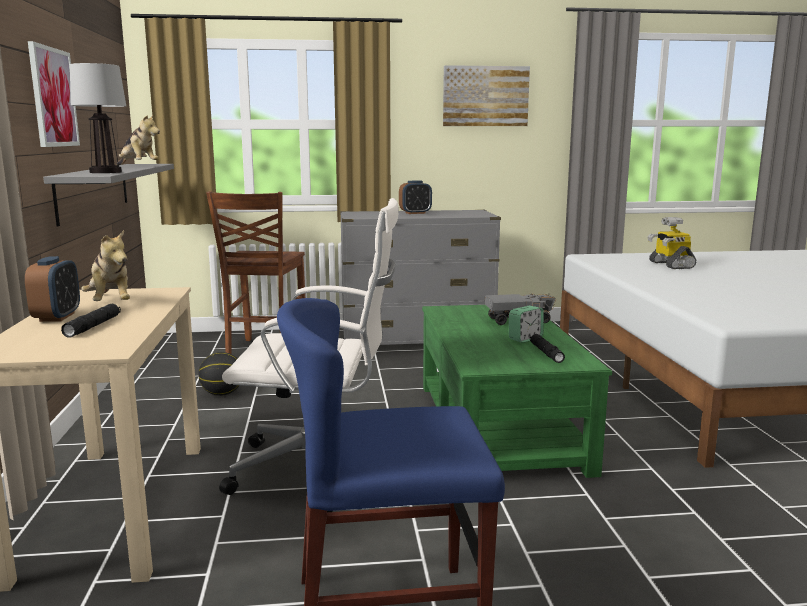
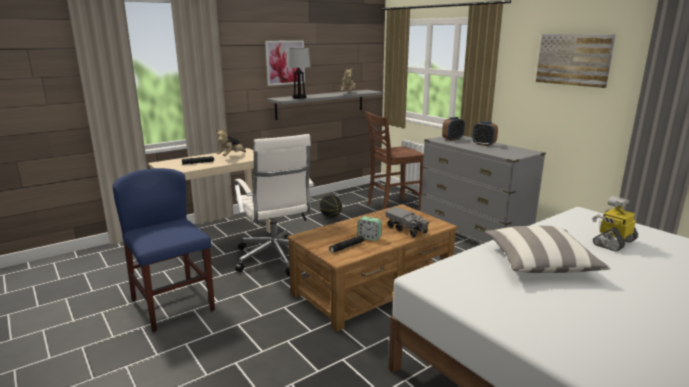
camera: 60 degrees right, 5 degrees up
(57, 317) = (207, 156): alarm clock -> alarm clock (452, 139)
(499, 425) = (374, 287): green coffee table -> brown coffee table
(709, 287) = (539, 263): none -> pillow

